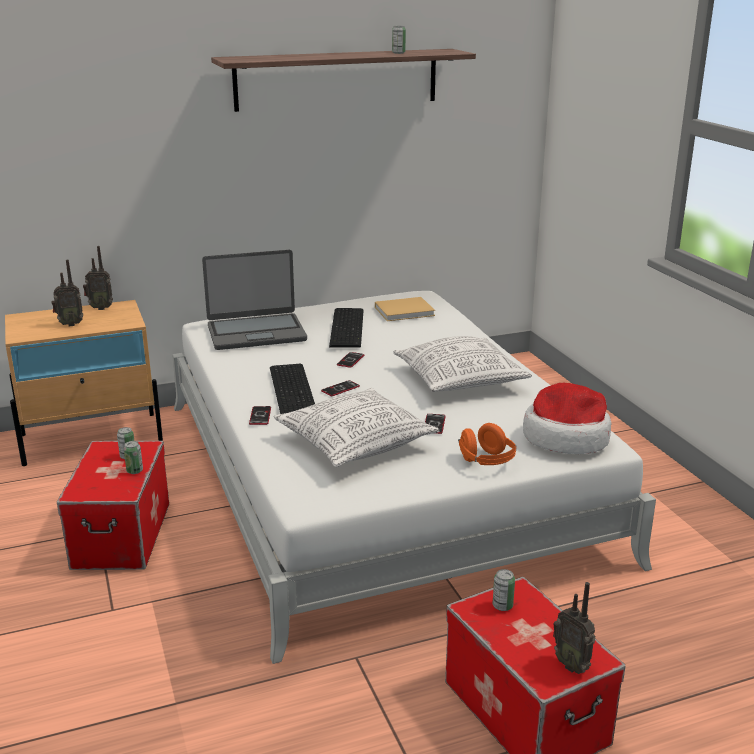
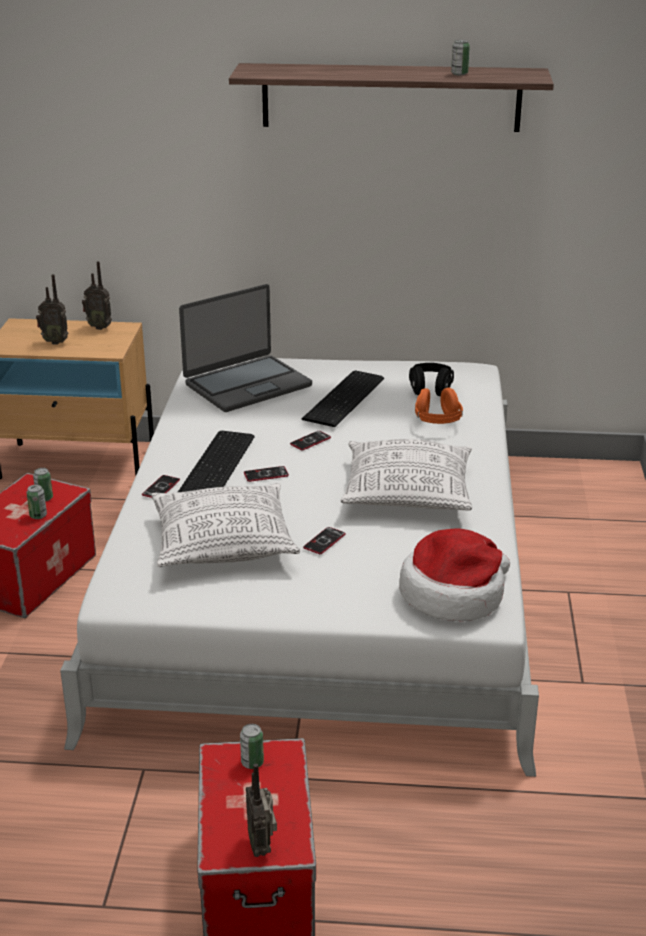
camera: 25 degrees right, 5 degrees up
(256, 333) = (247, 384): laptop -> laptop turned 45 degrees counterclockwise
(406, 311) = (430, 389): beige book -> black headphones
(486, 461) = (336, 600): orange headphones -> orange headphones (437, 421)

